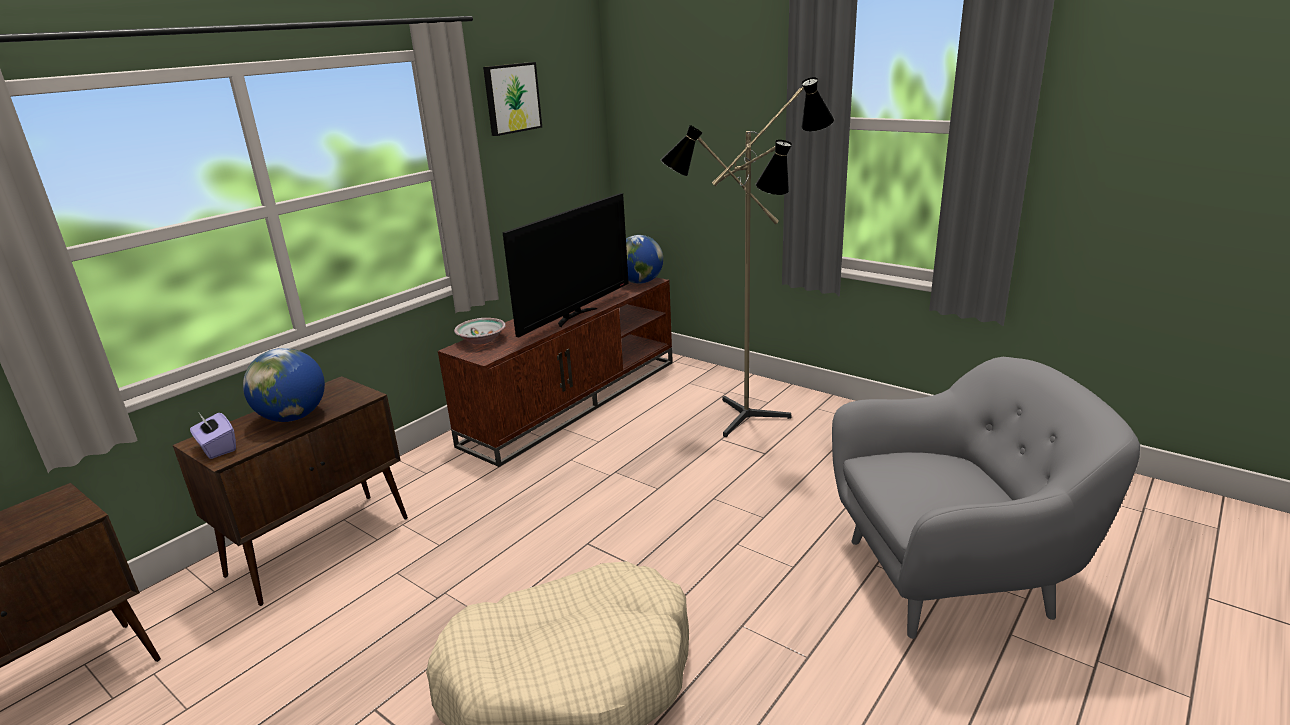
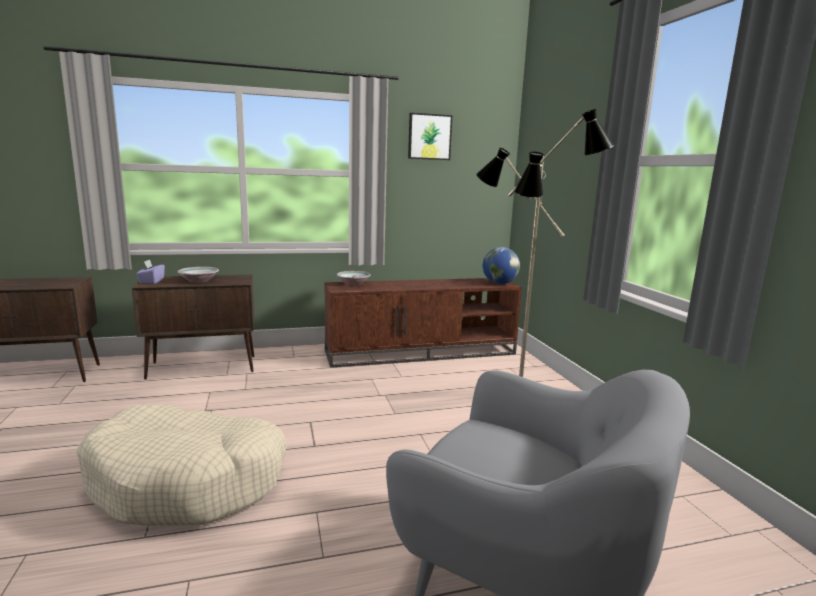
camera: 35 degrees right, 10 degrees down
(293, 417) = (199, 281): globe -> bowl
(574, 316) = (424, 287): television -> none

